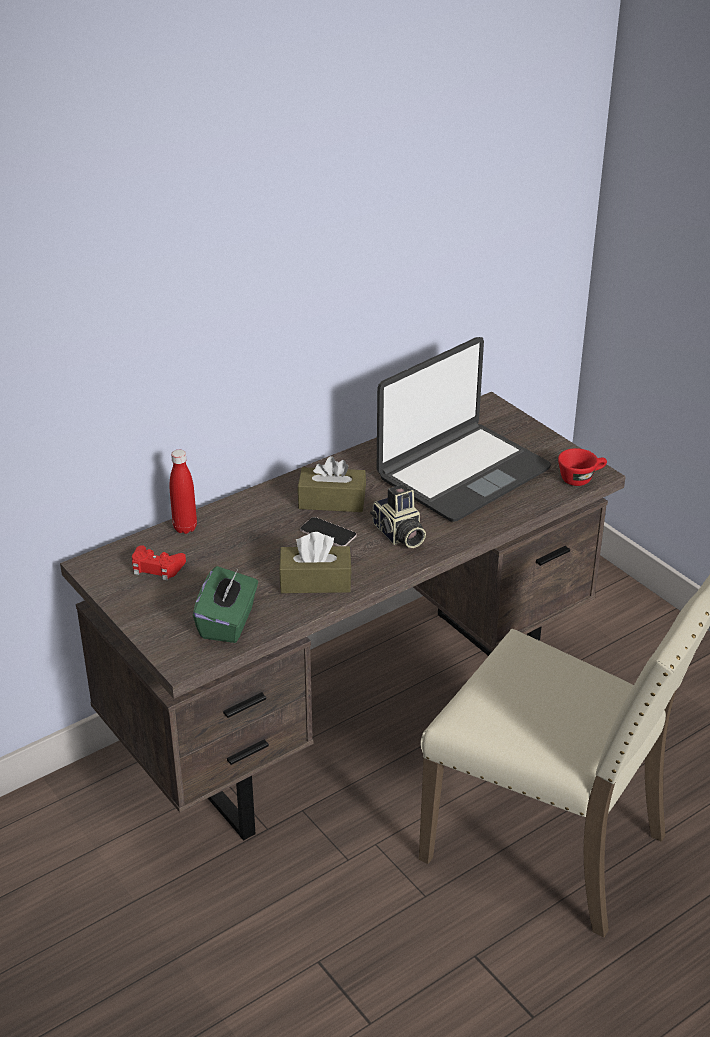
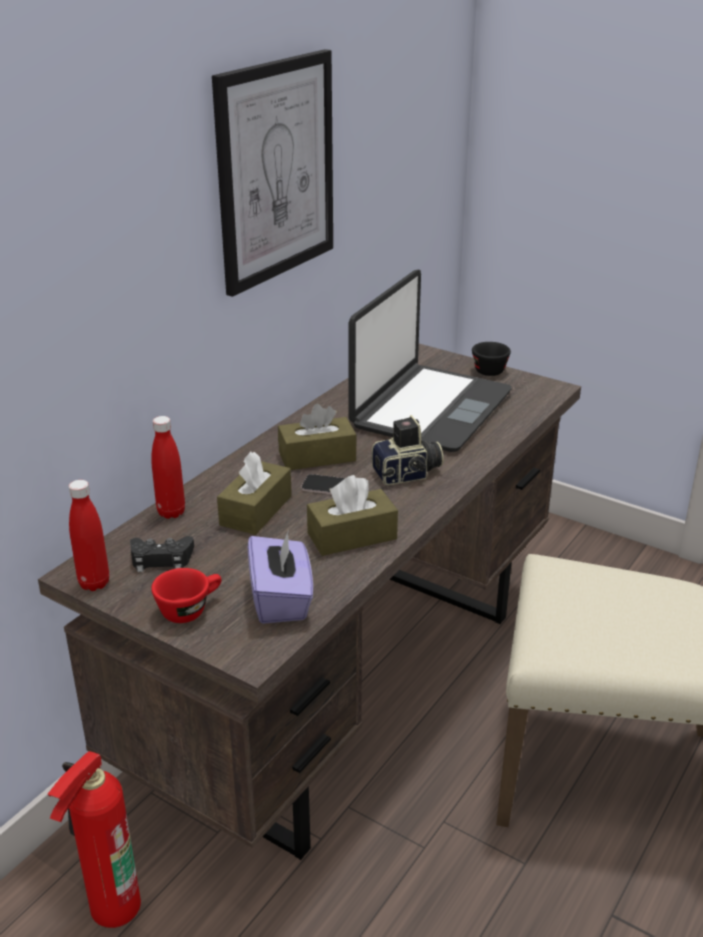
camera: 20 degrees left, 5 degrees down
(83, 833) = (109, 908): none -> fire extinguisher
(98, 576) = (94, 583): none -> red bottle
(156, 567) = (161, 559): red game controller -> black game controller
(228, 622) = (281, 600): green tissue box -> purple tissue box
(252, 541) = (256, 510): none -> brown tissue box
(330, 243) = (275, 171): none -> picture
(398, 535) = (408, 474): camera -> camera turned 60 degrees counterclockwise
(547, 440) = (488, 369): none -> black cup
(581, 478) = (543, 394): red cup -> red cup (190, 609)

